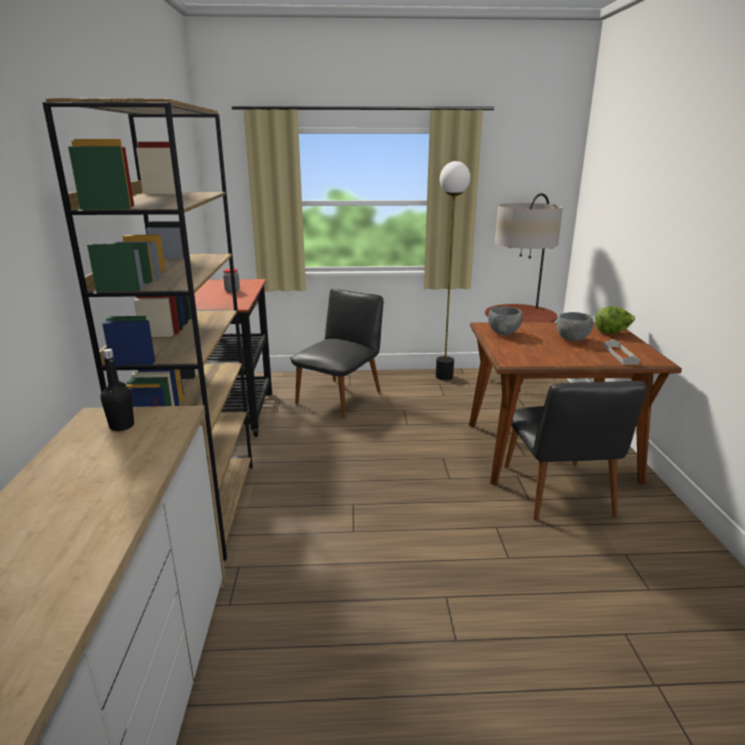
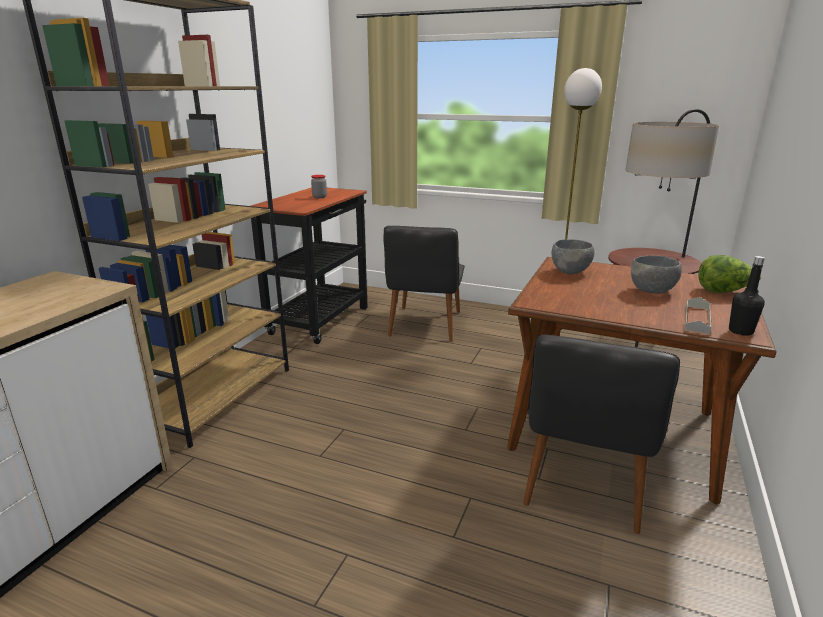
camera: 25 degrees right, 0 degrees up
(122, 426) = (50, 289): black bottle -> black bottle (740, 331)
(339, 397) = (425, 323): black chair -> black chair turned 135 degrees clockwise

